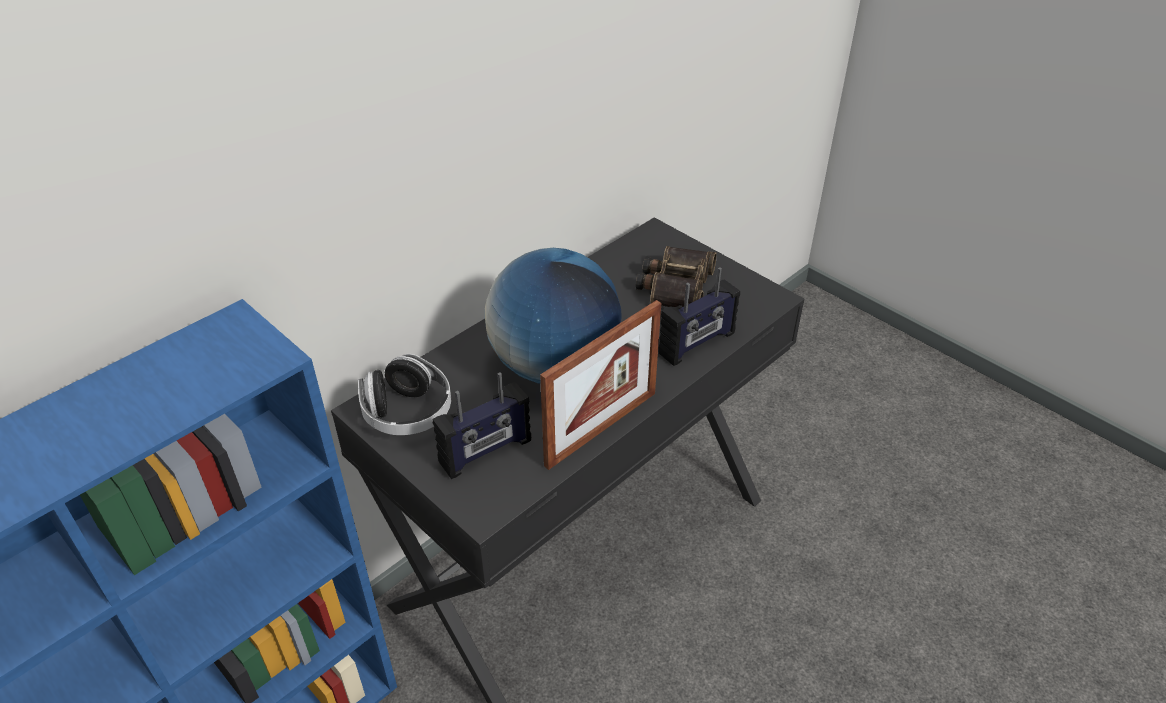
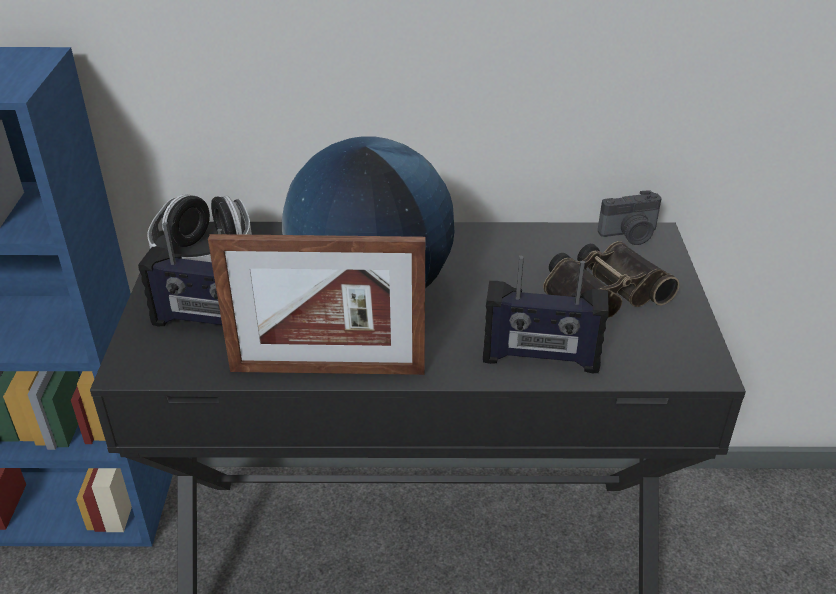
camera: 45 degrees right, 5 degrees down
(642, 239) = (630, 235): none -> camera

